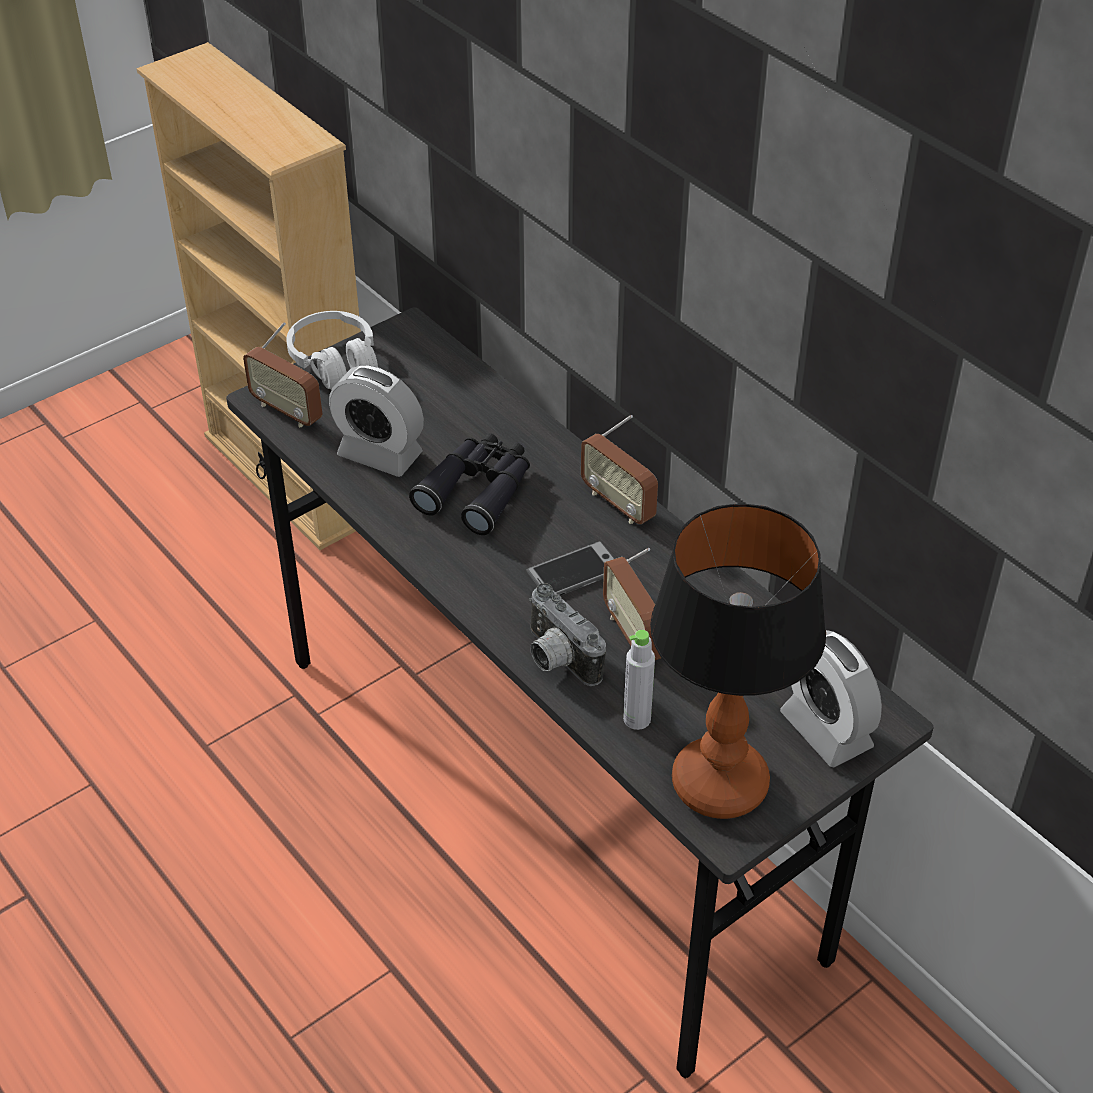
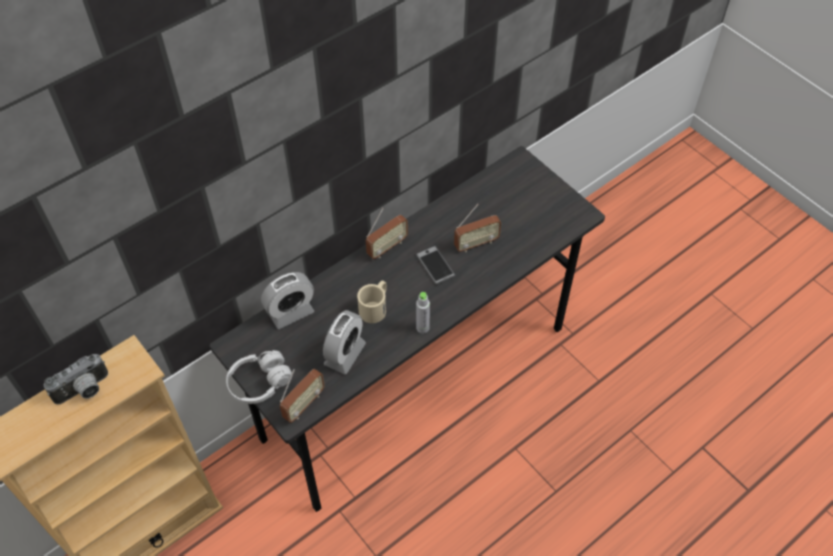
camera: 90 degrees left, 10 degrees up
(478, 490) = (375, 307): black binoculars -> beige mug
(556, 659) = (493, 273): camera -> camera (84, 391)
(637, 719) = (526, 243): grey bottle -> grey bottle (422, 328)
(721, 785) = (560, 216): table lamp -> none
(826, 730) = (527, 179): alarm clock -> alarm clock (291, 312)

